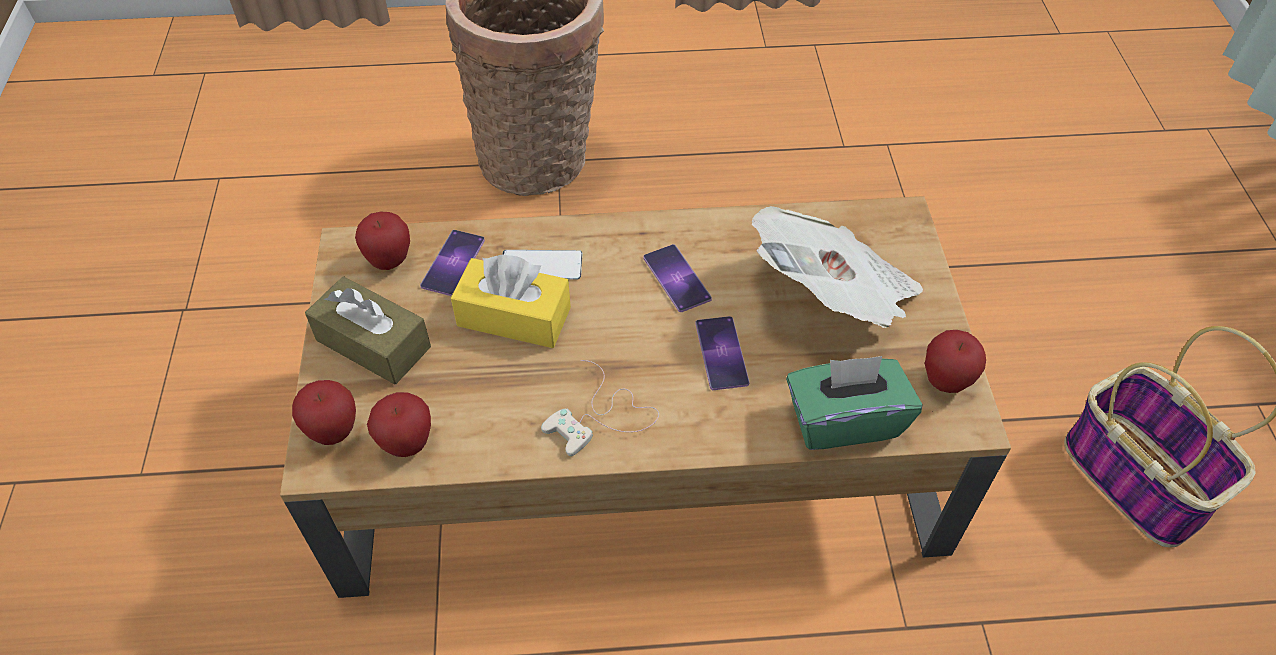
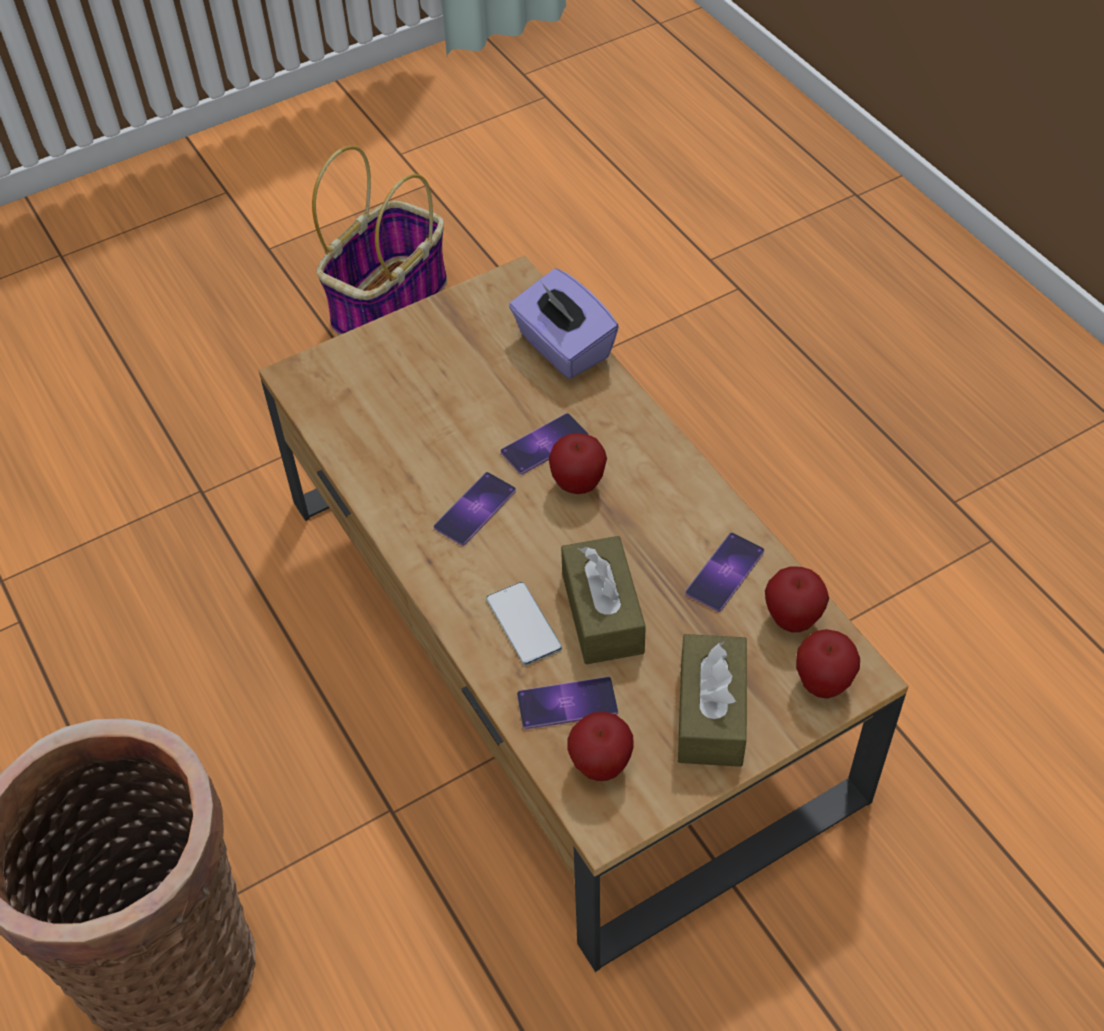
camera: 115 degrees left, 0 degrees up
(490, 419) = (725, 572): none -> phone
(514, 317) = (602, 613): yellow tissue box -> brown tissue box
(602, 416) = (666, 496): white game controller -> none
(833, 296) = (430, 393): newspaper -> none
(844, 420) = (563, 347): green tissue box -> purple tissue box
(945, 381) = (483, 302): apple -> apple (578, 484)

